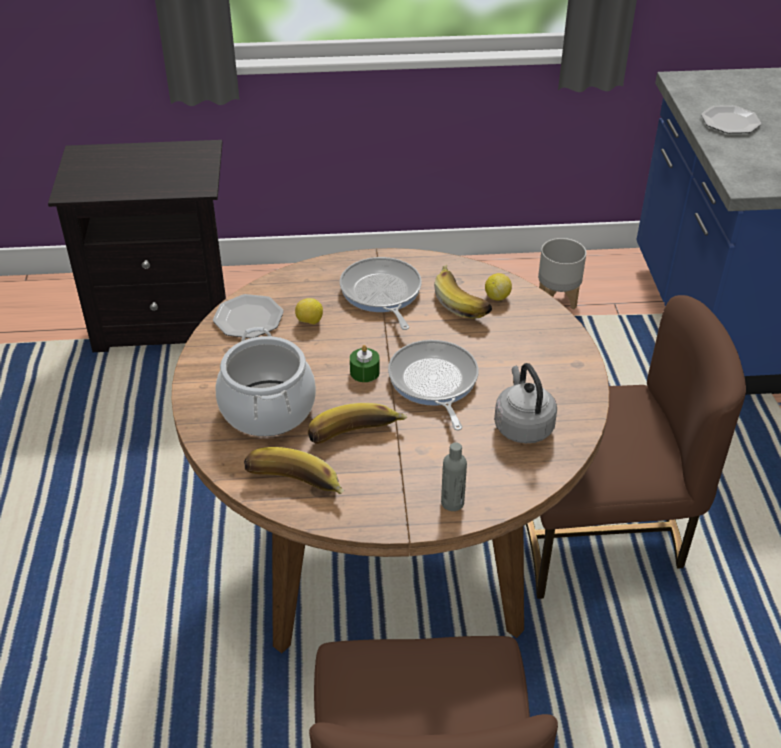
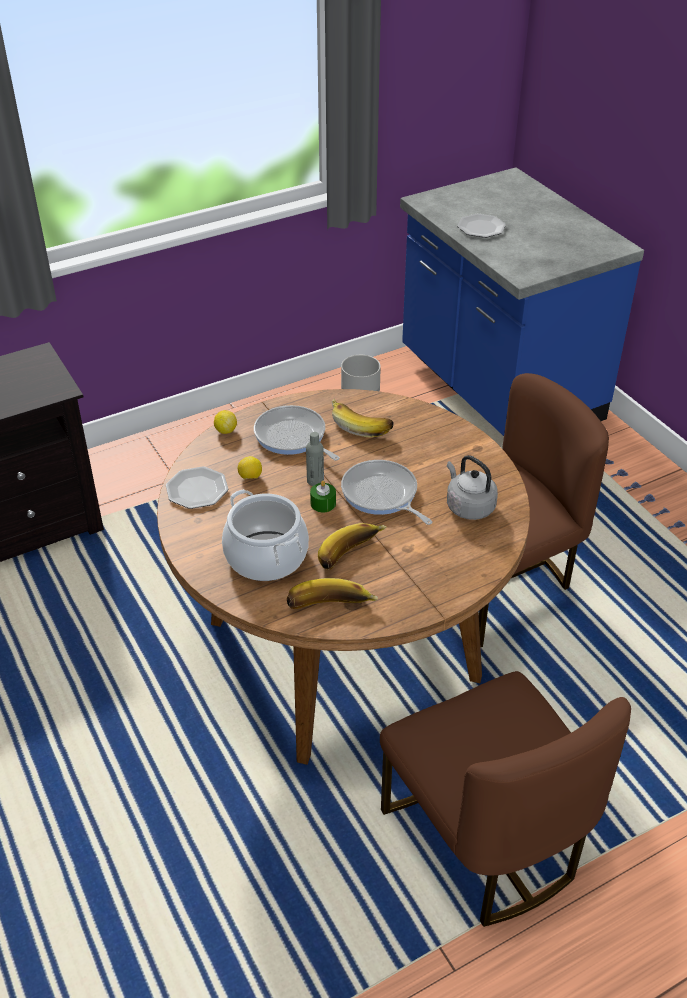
camera: 25 degrees left, 0 degrees up
(452, 503) = (456, 579): grey bottle -> grey bottle (315, 481)
(497, 297) = (384, 414): lemon -> lemon (226, 430)

